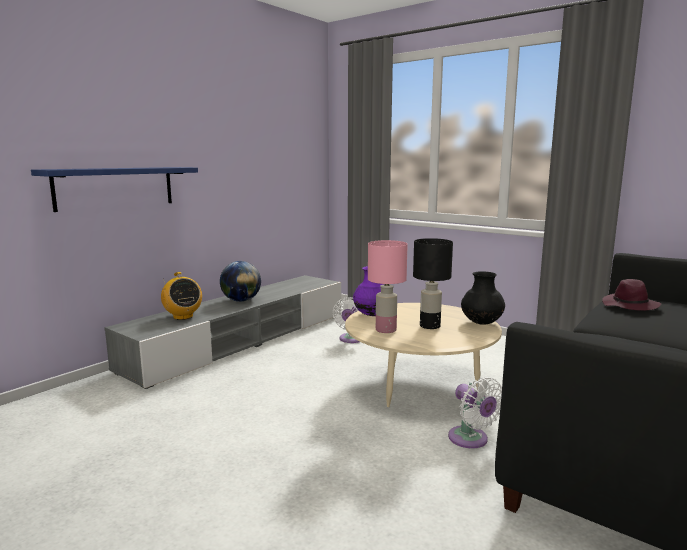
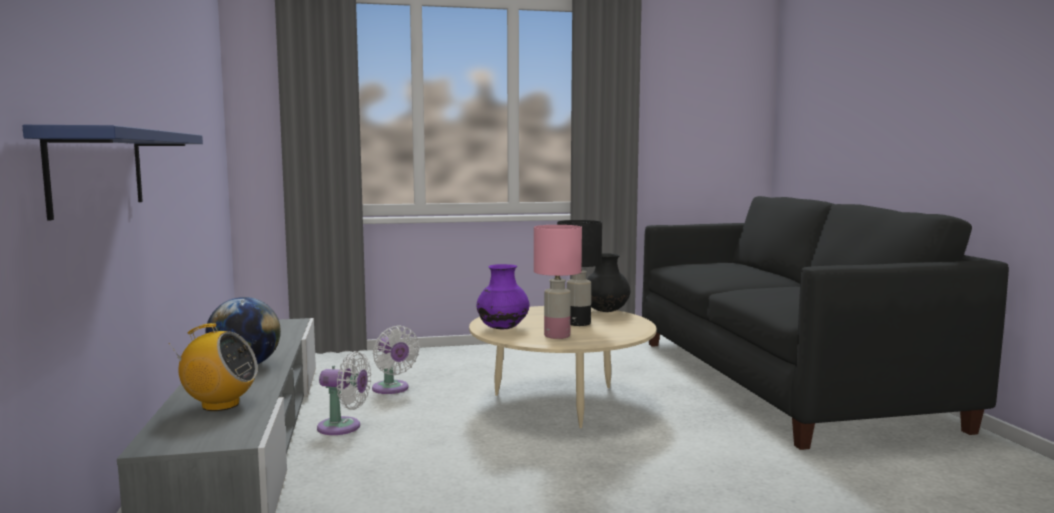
camera: 50 degrees left, 5 degrees down
(471, 440) = (689, 422): white fan -> white fan (343, 427)
(630, 306) = (704, 268): purple hat -> none

